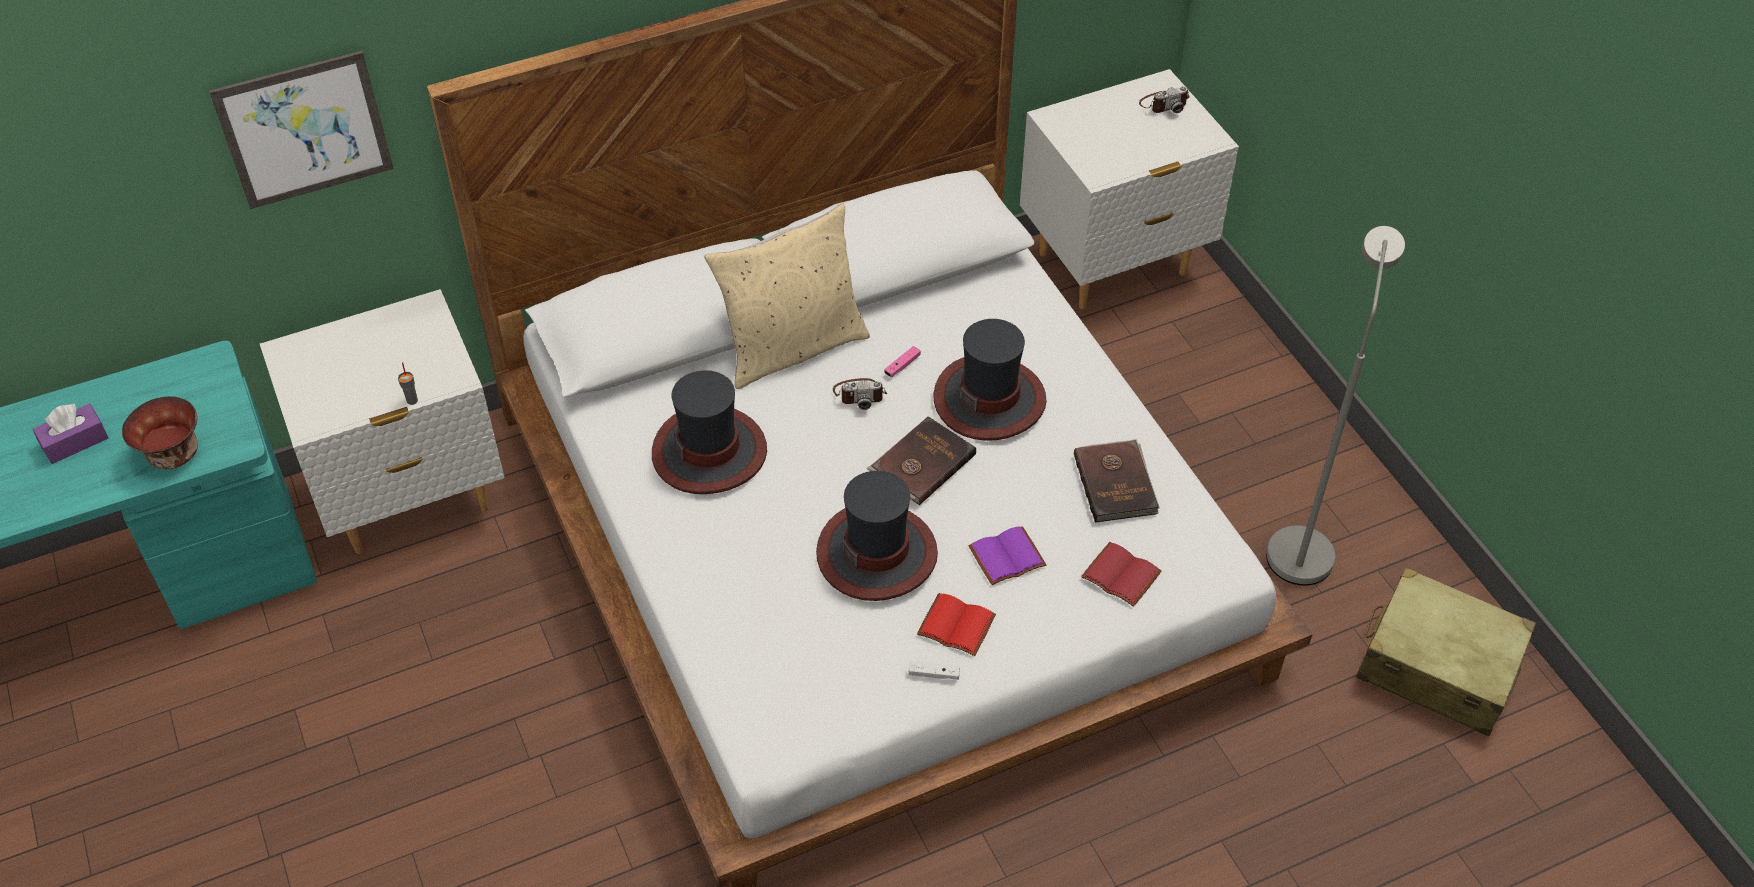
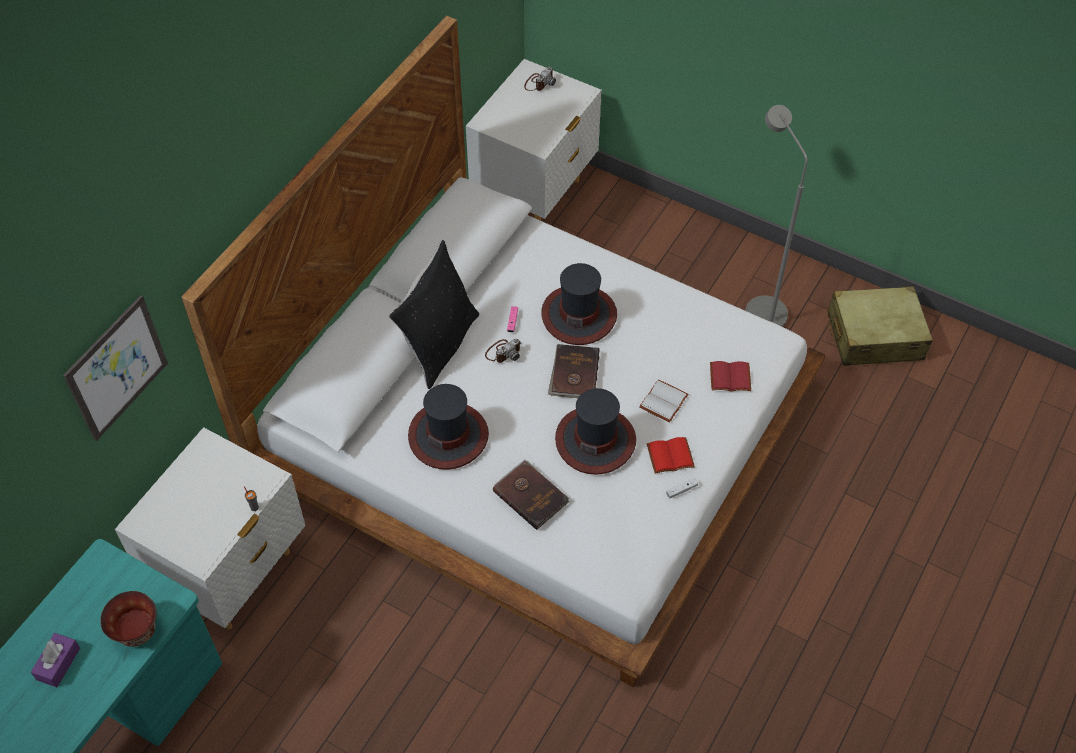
camera: 35 degrees left, 5 degrees up
(792, 347) = (439, 345): beige pillow -> black pillow
(1006, 559) = (664, 402): purple book -> white book
(1116, 483) = (685, 326): brown book -> brown book (531, 495)

